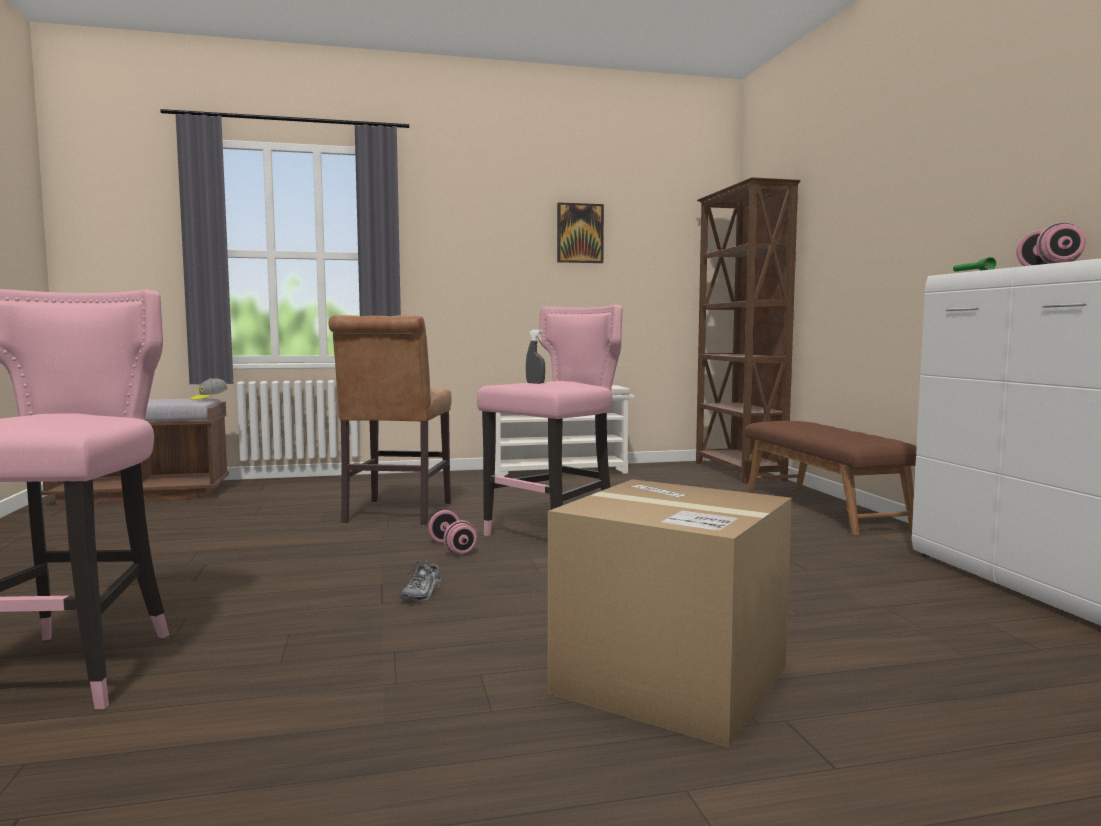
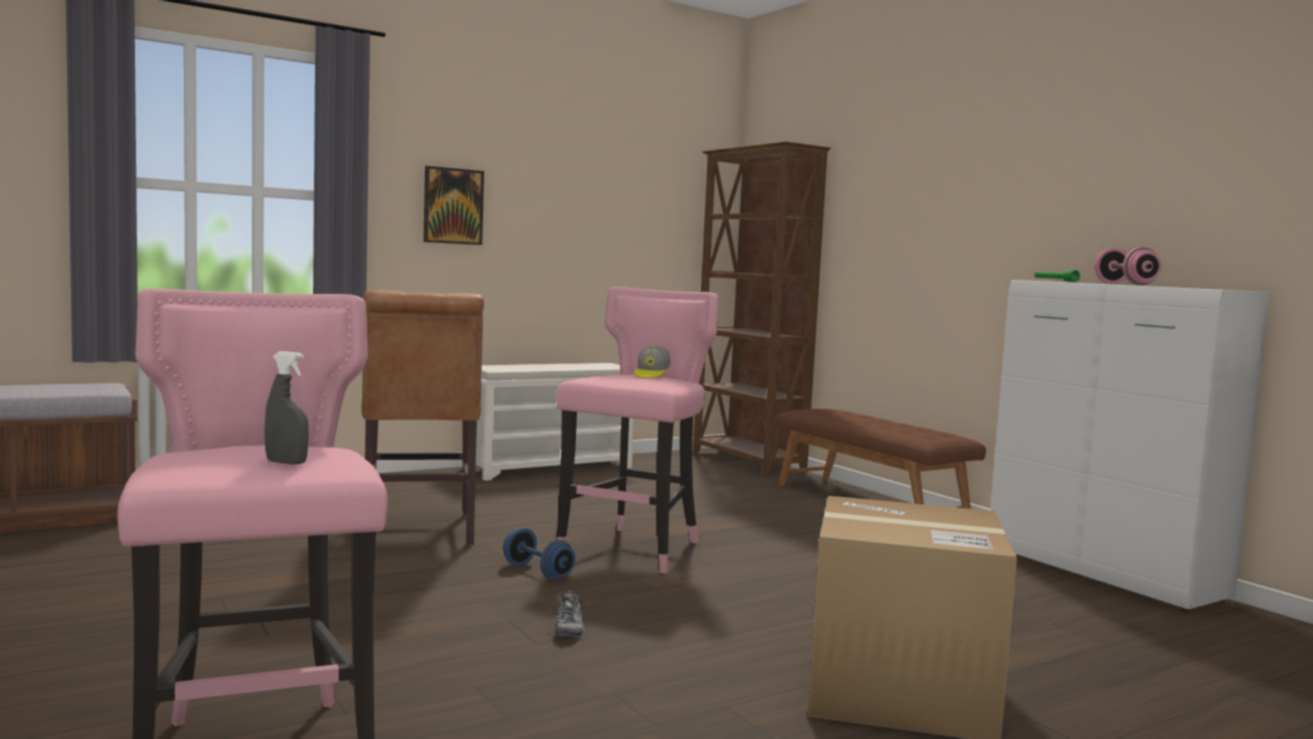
camera: 20 degrees left, 0 degrees up
(209, 398) = (116, 384): cap -> cap (651, 375)
(452, 548) = (537, 572): pink dumbbell -> blue dumbbell
(535, 383) = (625, 379): grey spray bottle -> grey spray bottle (286, 462)
(580, 233) = (575, 181): picture -> picture (453, 206)

